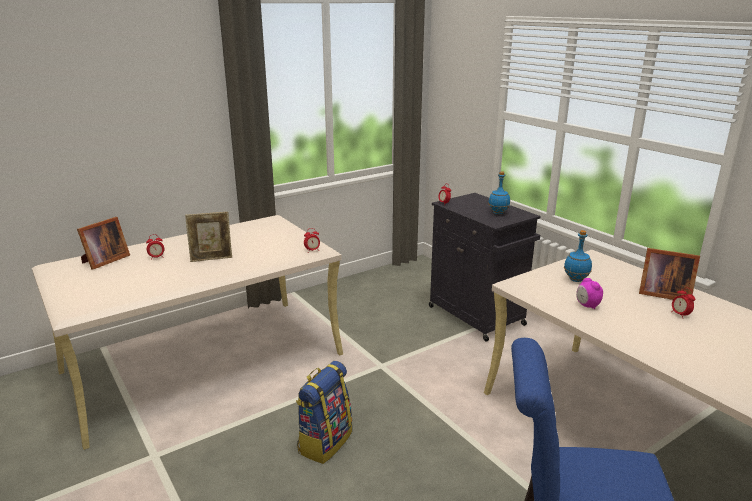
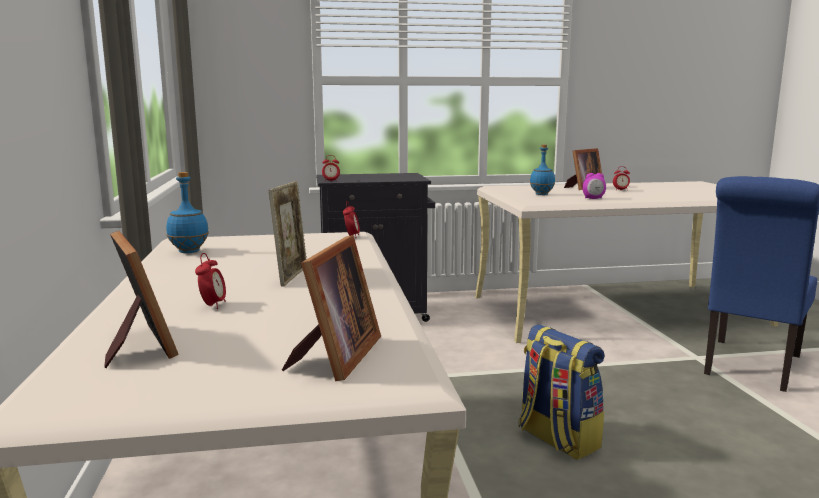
camera: 65 degrees left, 10 degrees down
(94, 294) = (335, 357): none -> picture frame
(498, 213) = (391, 176): blue bottle -> blue bottle (189, 252)

